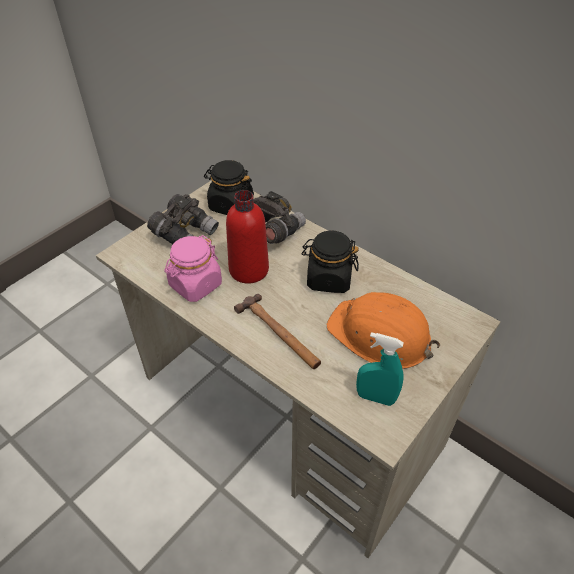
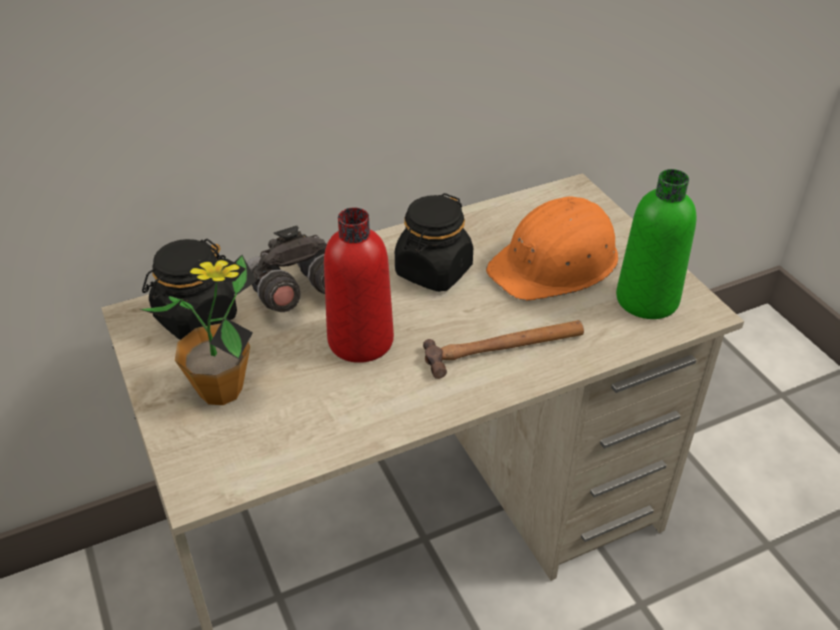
camera: 65 degrees left, 5 degrees down
(185, 234) = (221, 390): grey binoculars -> potted plant
(195, 285) = (351, 408): pink jar -> none
(375, 397) = (647, 299): turquoise spray bottle -> green bottle

